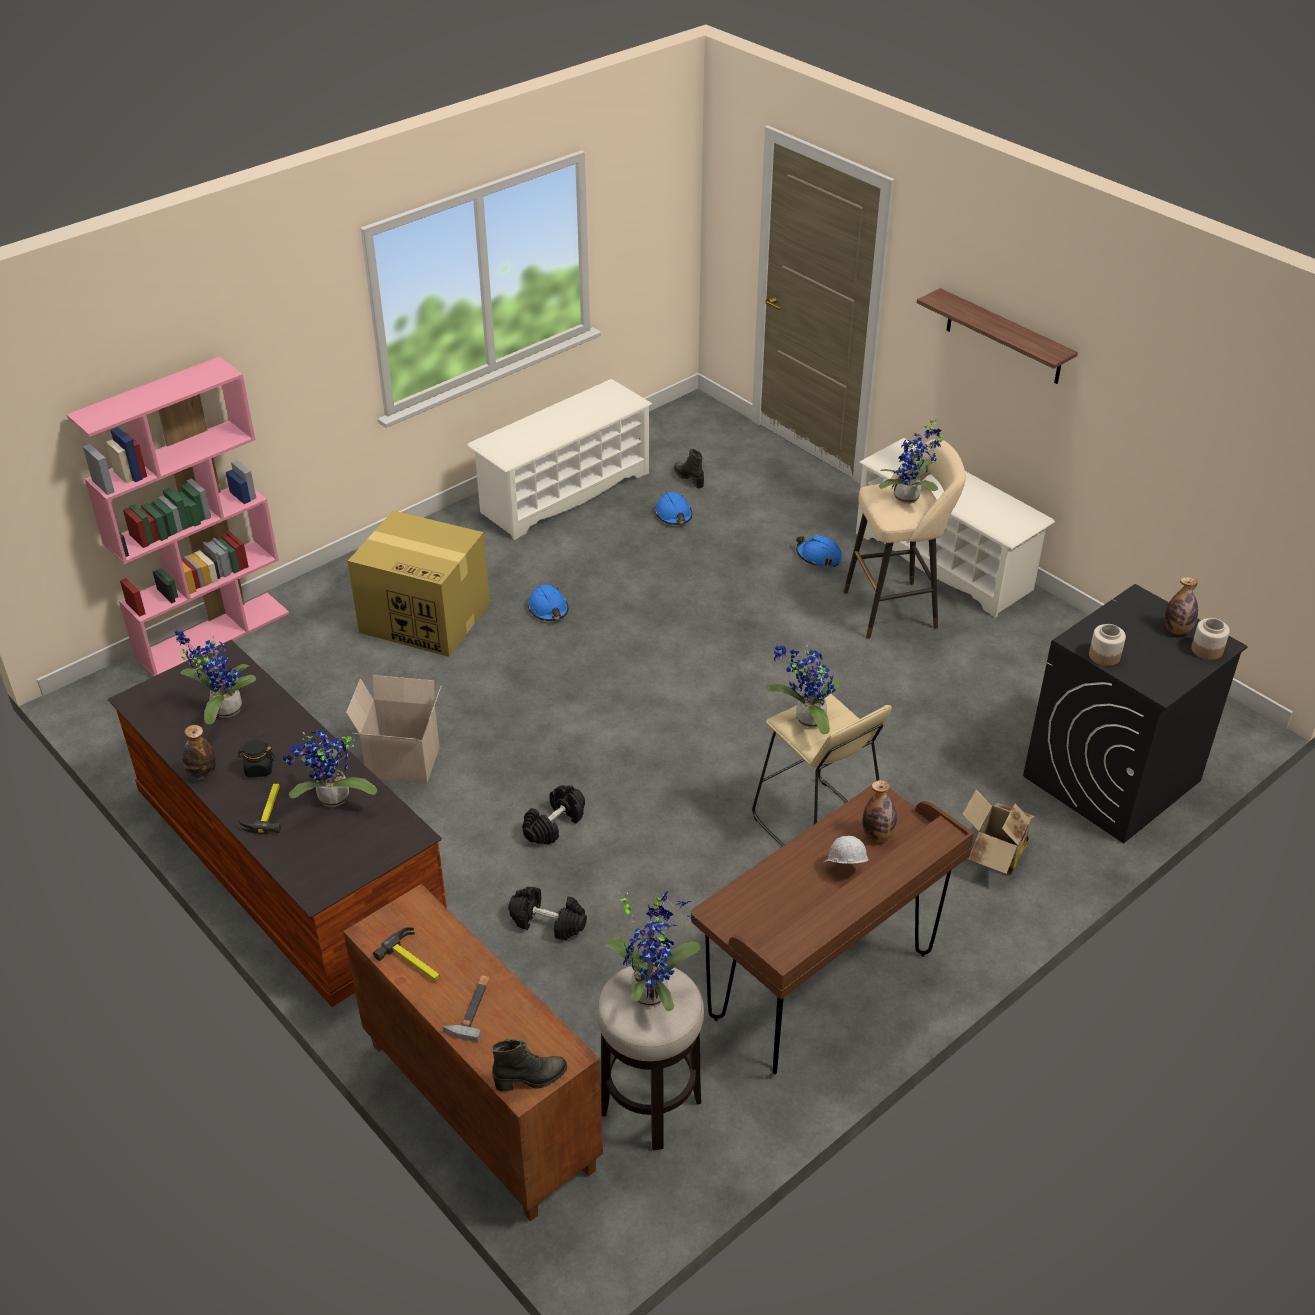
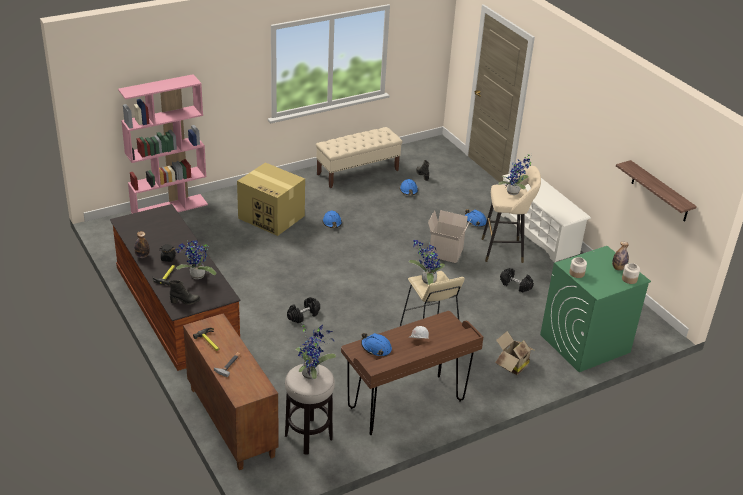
camera: 10 degrees right, 5 degrees down
(223, 709) = (159, 232): potted plant -> none
(401, 764) = (240, 278): cardboard box -> cardboard box (445, 253)
(531, 1079) = (245, 395): black boot -> black boot (185, 301)
(548, 922) = (287, 355): black dumbbell -> black dumbbell (516, 285)
(564, 492) = (358, 172): white shoe rack -> beige bench
(763, 900) = (376, 348): none -> blue hard hat
(878, 835) = (440, 331): bottle -> none
(1004, 337) = (575, 121): shelf -> shelf (660, 192)
(1111, 779) = (584, 344): black washing machine -> green washing machine

